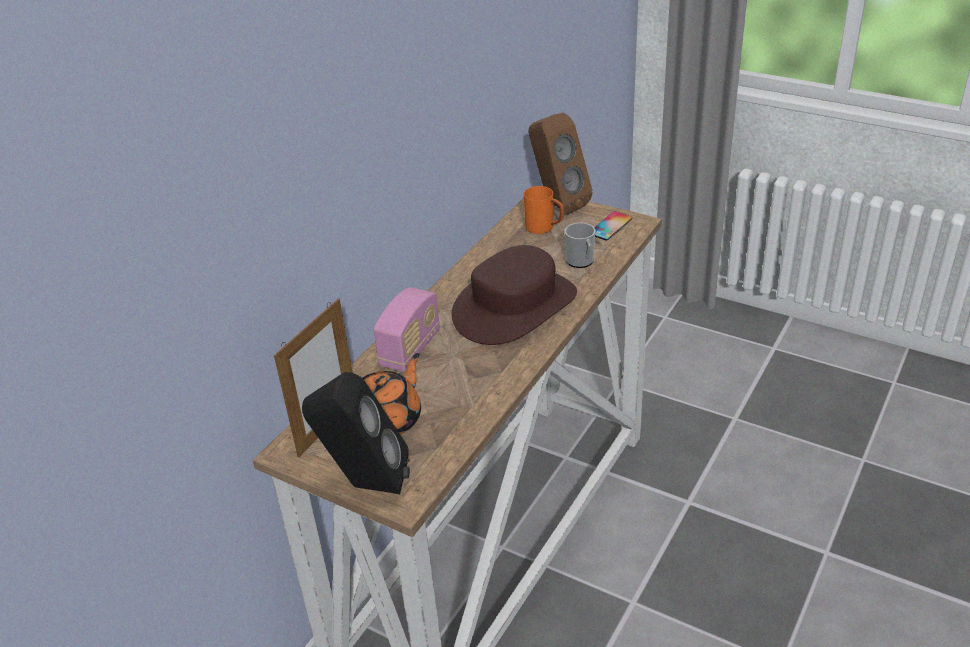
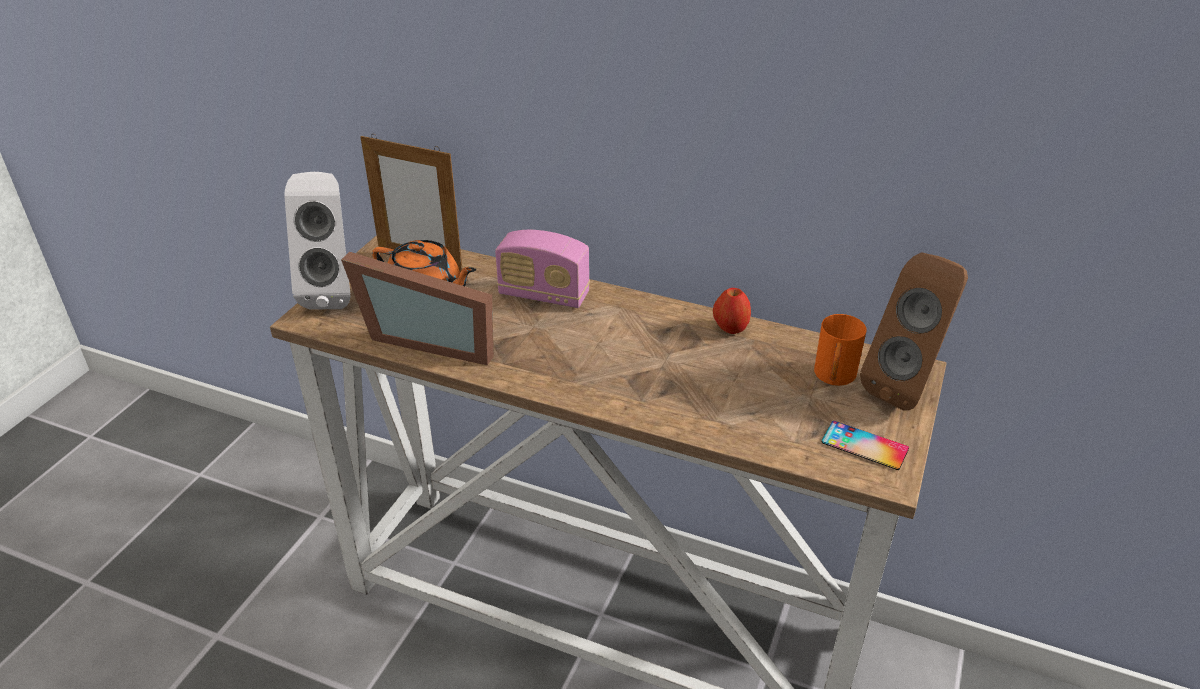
camera: 80 degrees right, 0 degrees up
(364, 484) = (334, 292): black speaker -> white speaker
(458, 413) = (431, 338): none -> picture frame
(480, 262) = (730, 328): none -> apple
(514, 306) = (635, 364): brown hat -> none
(581, 262) = (754, 418): mug -> none

